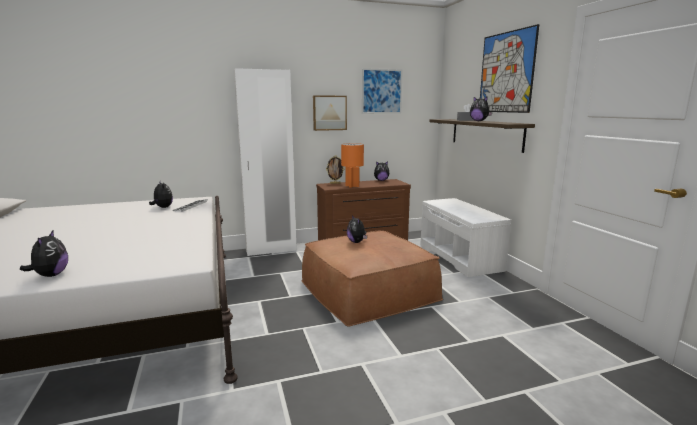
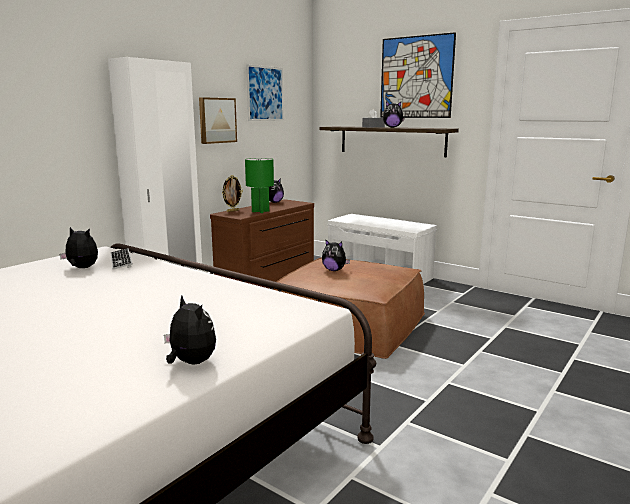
camera: 35 degrees left, 0 degrees up
(352, 186) = (260, 211): orange table lamp -> green table lamp

